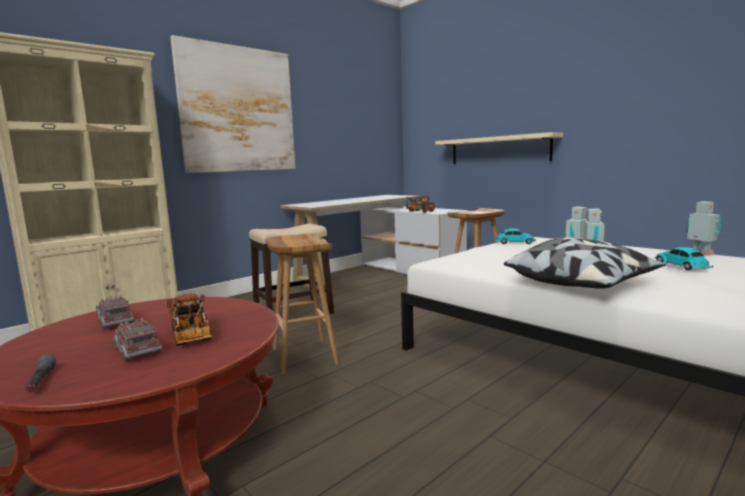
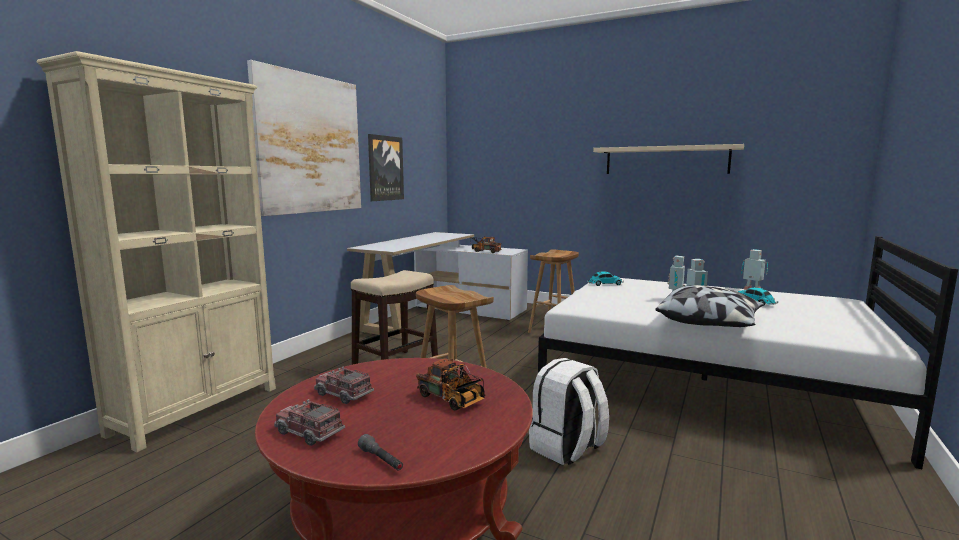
camera: 20 degrees left, 0 degrees up
(137, 350) = (423, 419): toy truck -> toy truck (309, 433)
(325, 132) = (385, 168): none -> picture
(375, 411) = (567, 448): none -> white backpack
(498, 150) = (554, 192): beige shelf -> beige shelf (666, 160)

